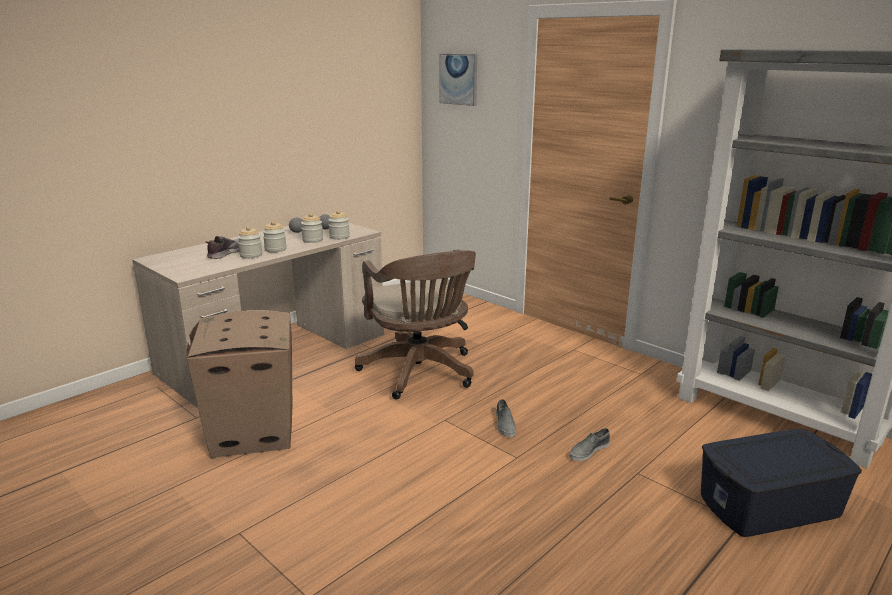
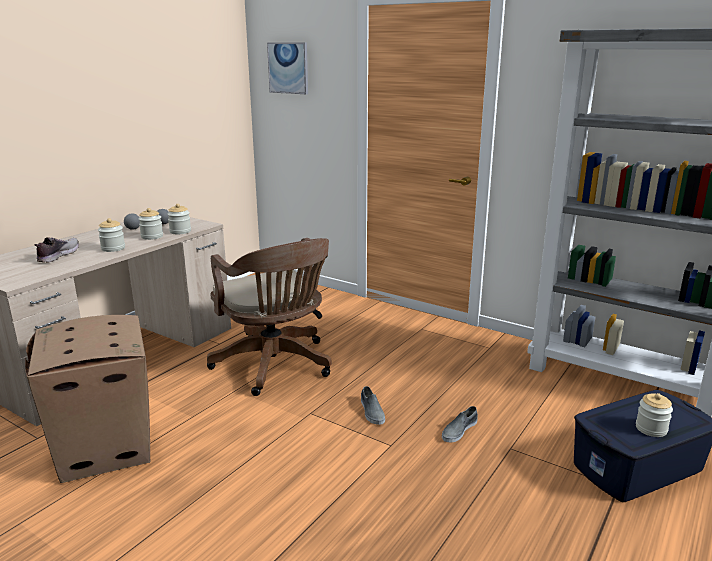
camera: 10 degrees left, 0 degrees up
(251, 255) = (87, 256): jar -> jar (651, 429)

